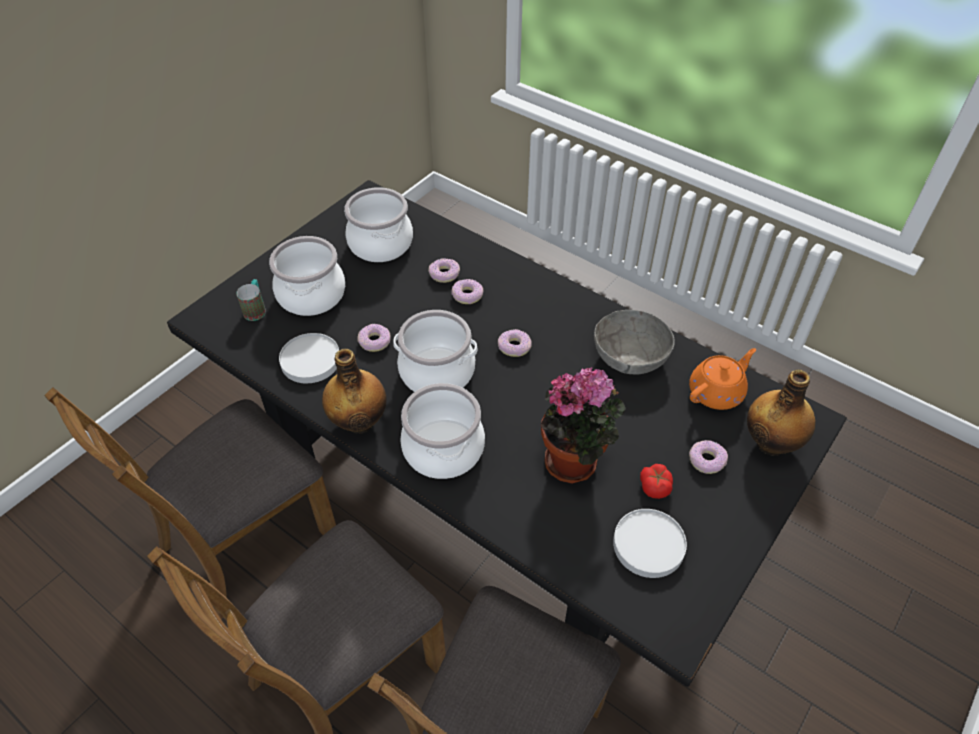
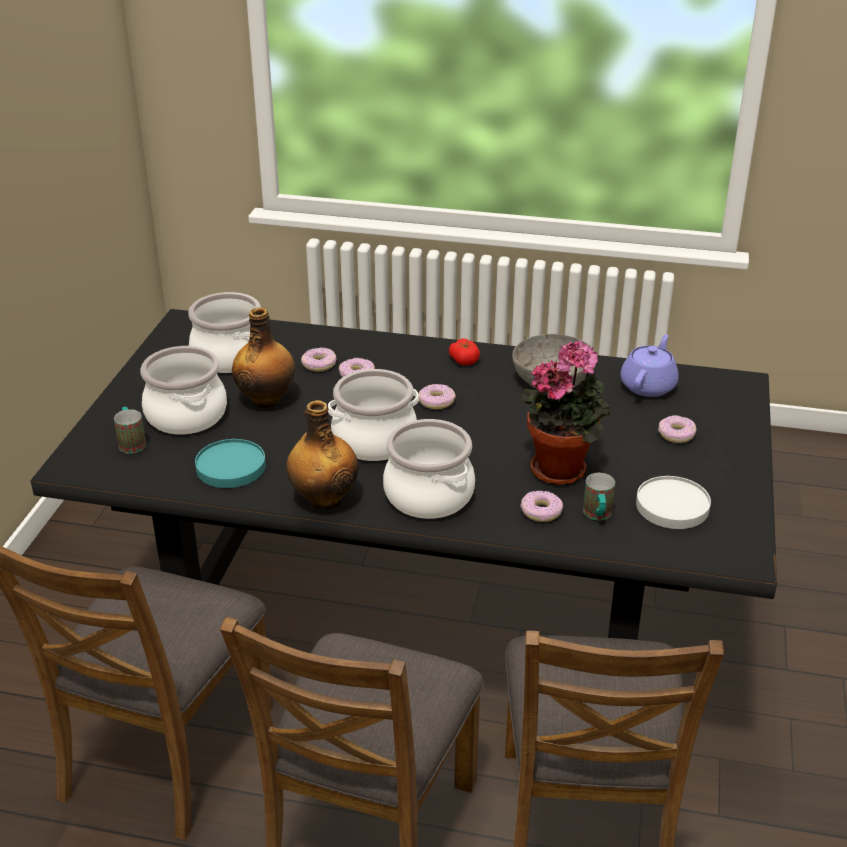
camera: 25 degrees left, 15 degrees down
(310, 360) = (230, 467): white plate -> turquoise plate
(374, 342) = (288, 434): donut -> donut (541, 512)
(573, 529) = (598, 516): none -> mug
(655, 486) = (646, 465): tomato -> tomato (464, 360)
(716, 392) = (648, 385): orange teapot -> purple teapot
(771, 443) = (721, 407): bottle -> bottle (267, 399)

